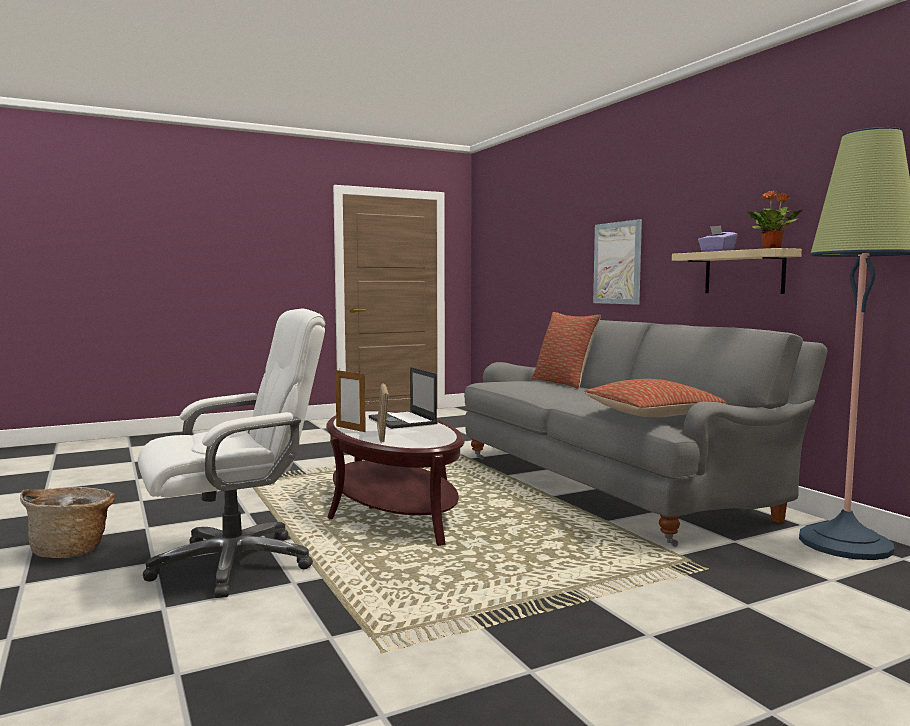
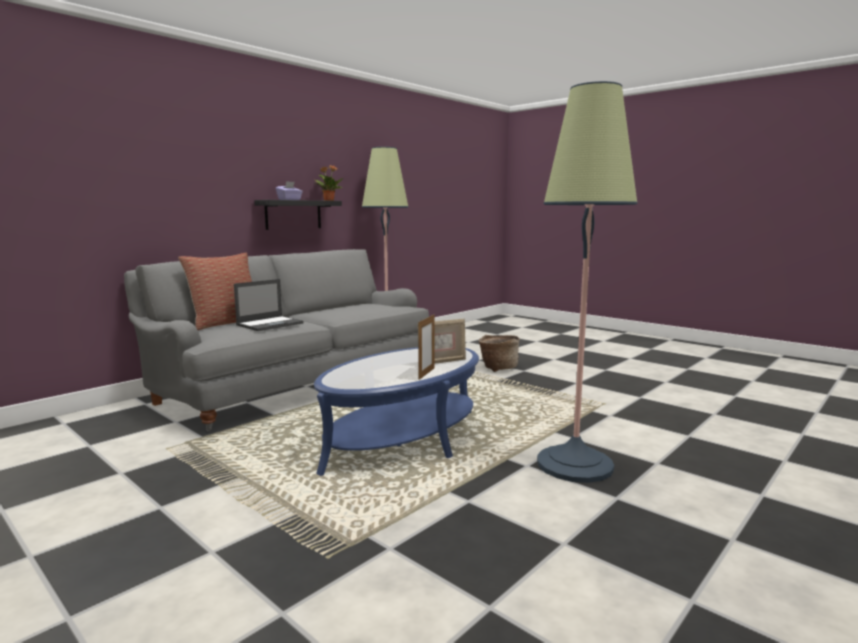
camera: 110 degrees left, 5 degrees up
(72, 550) = (661, 557): basket -> basket (498, 368)
(234, 563) = (574, 464): white office chair -> floor lamp
(392, 508) = (403, 439): brown coffee table -> blue coffee table
(403, 421) = (374, 365): laptop -> laptop (270, 324)
(617, 263) = (160, 203): picture -> none
(652, 415) = (380, 307): pillow -> none
(744, 272) = (293, 214): beige shelf -> black shelf

